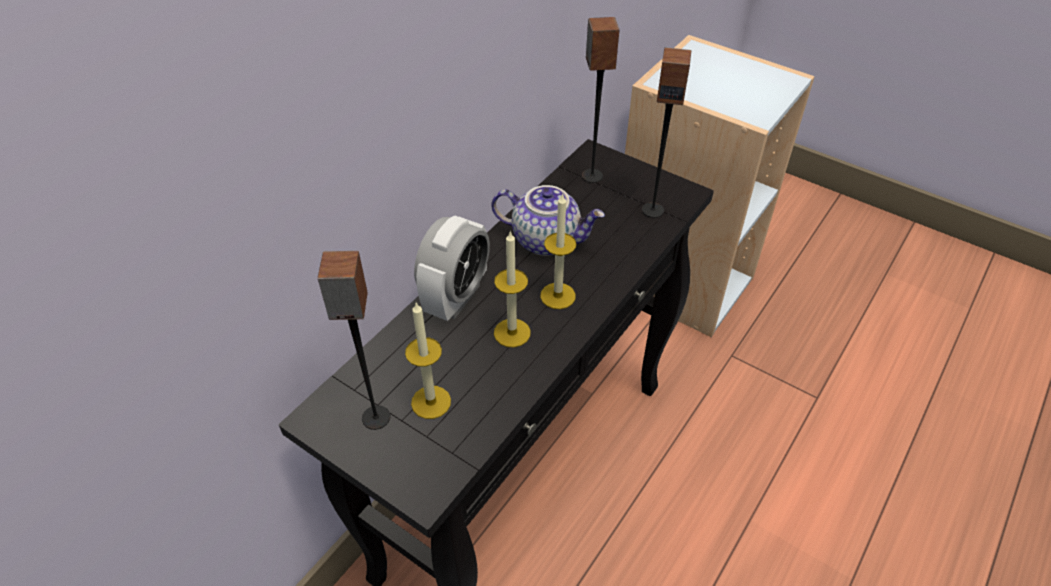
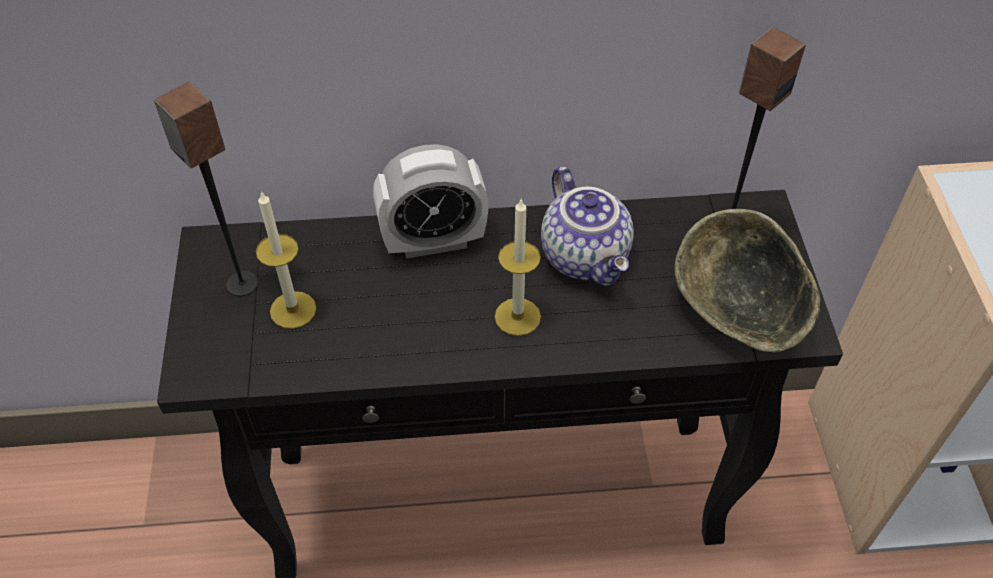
camera: 50 degrees right, 5 degrees up
(512, 333) = (432, 313): candle -> none
(652, 210) = (737, 317): speaker -> bowl

